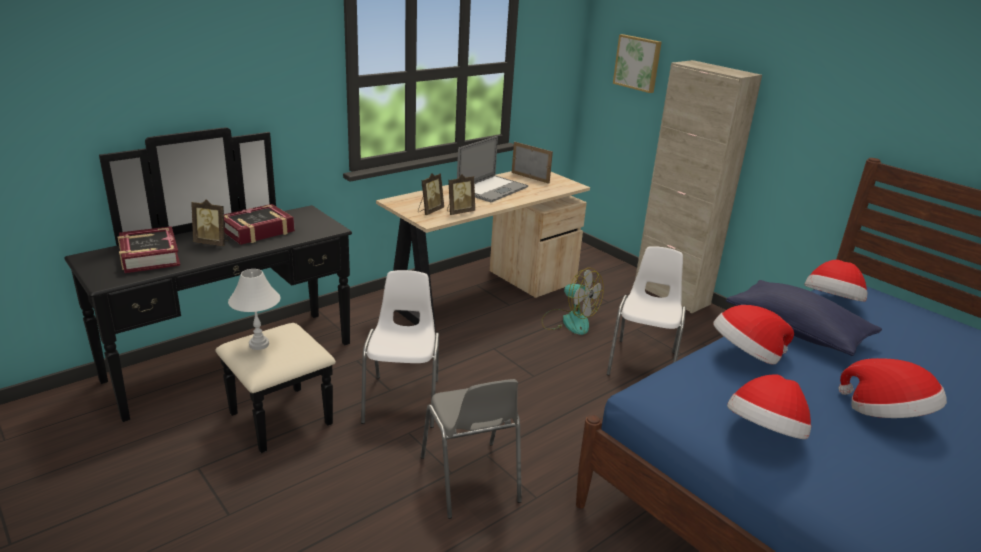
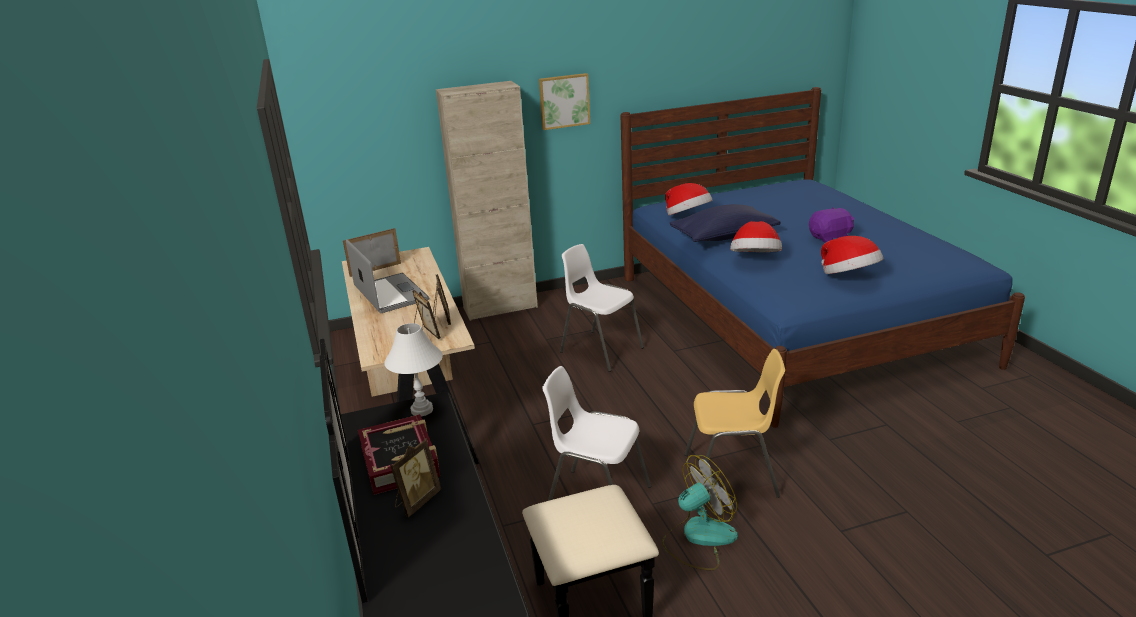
camera: 65 degrees left, 0 degrees up
(149, 256) = (431, 562): book -> none
(259, 344) = (580, 532): white table lamp -> white table lamp (421, 410)
(470, 480) = (731, 476): grey chair -> yellow chair
(569, 321) = (510, 370): fan -> fan (698, 538)
(638, 63) = (366, 112): picture -> picture (564, 101)
(885, 415) = (830, 239): hat -> purple plush toy

